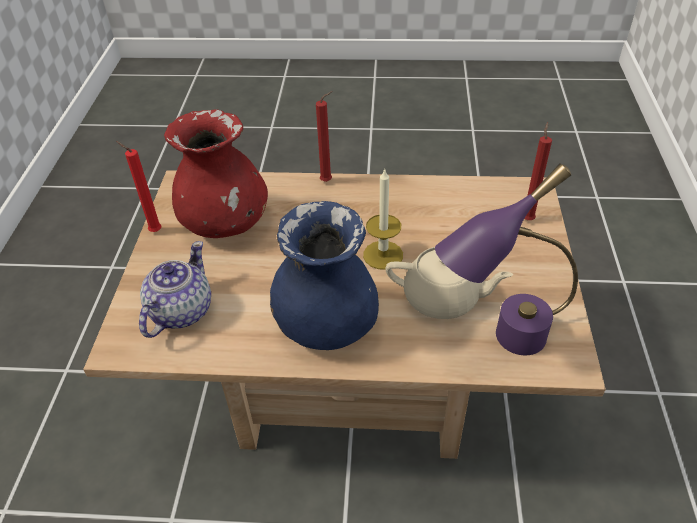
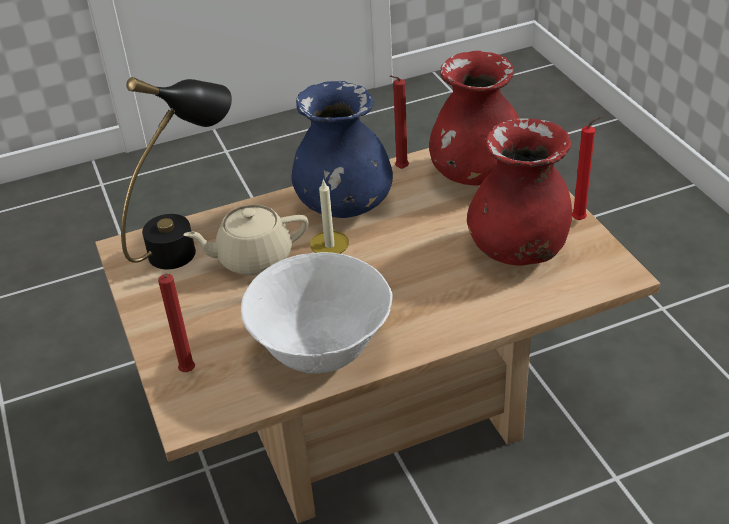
camera: 155 degrees right, 5 degrees down
(180, 312) = (475, 175): teapot -> red vase
(328, 181) = (455, 337): red candle -> red candle (400, 169)
(423, 202) = (322, 350): none -> white bowl
(499, 343) = (189, 242): purple table lamp -> black table lamp

